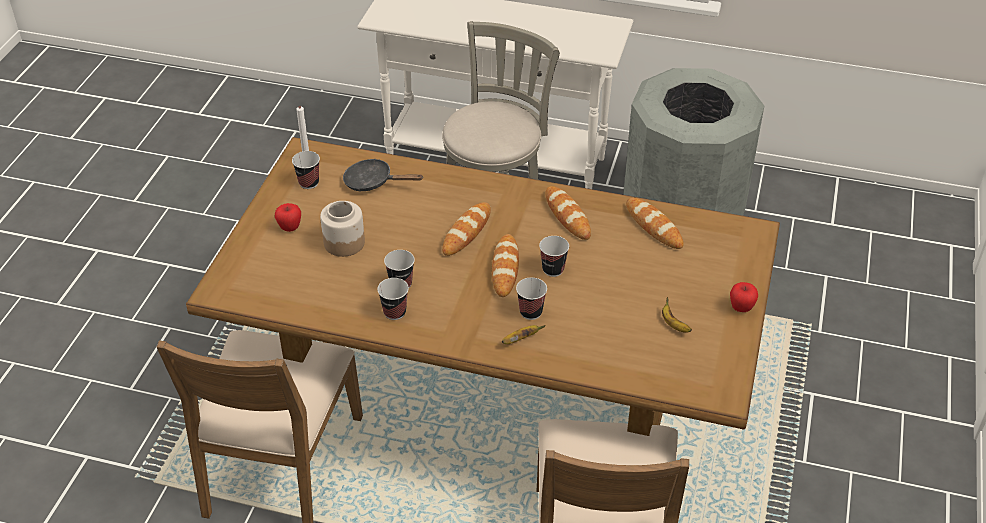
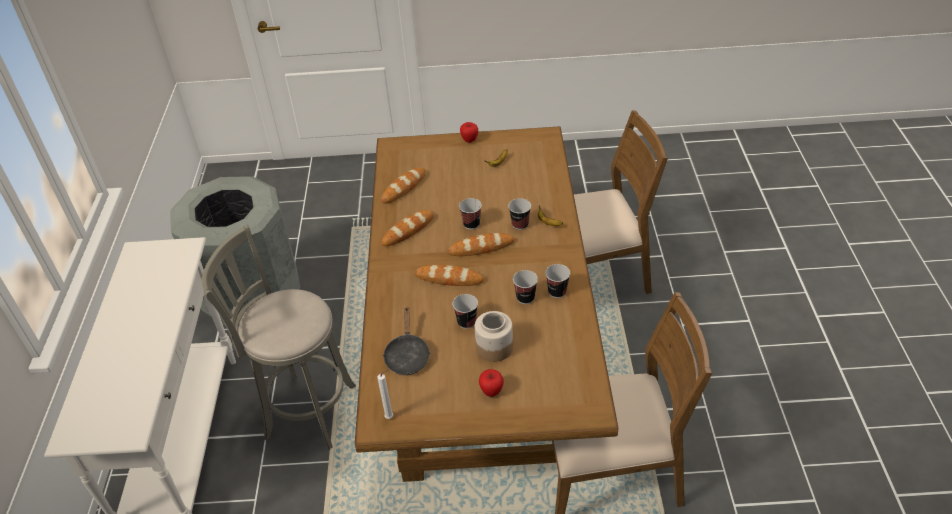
camera: 105 degrees left, 0 degrees up
(308, 183) = (424, 402): cup -> cup (466, 322)

